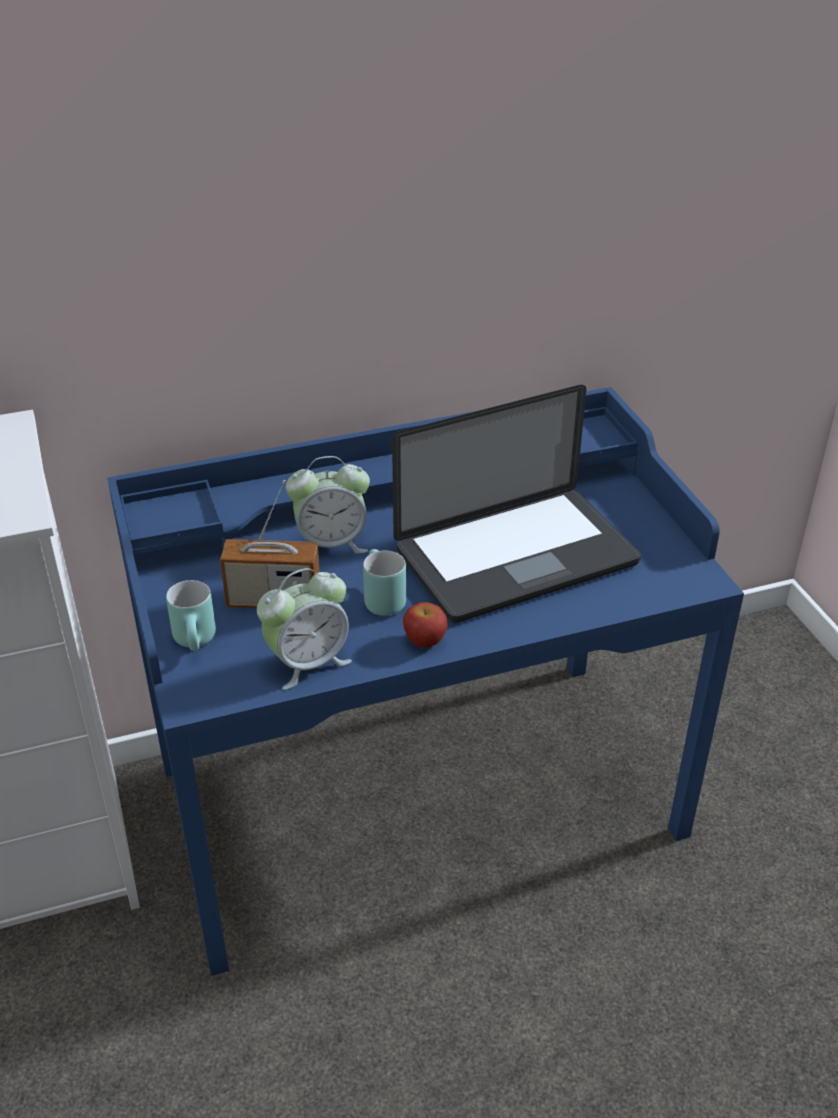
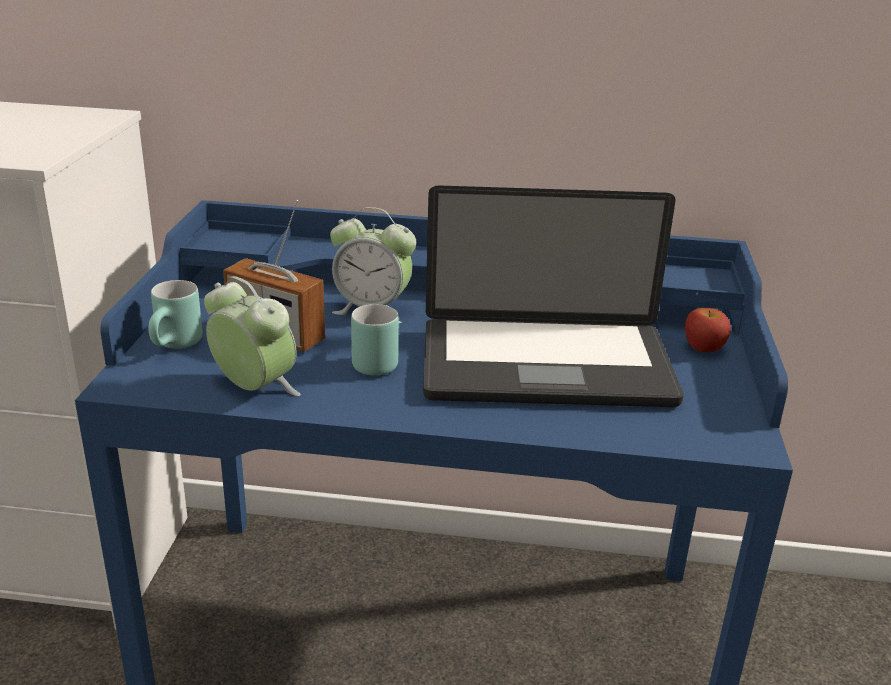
camera: 25 degrees right, 10 degrees down
(308, 663) = (254, 389): alarm clock -> alarm clock turned 135 degrees counterclockwise
(424, 641) = (383, 405): apple -> apple (703, 348)

